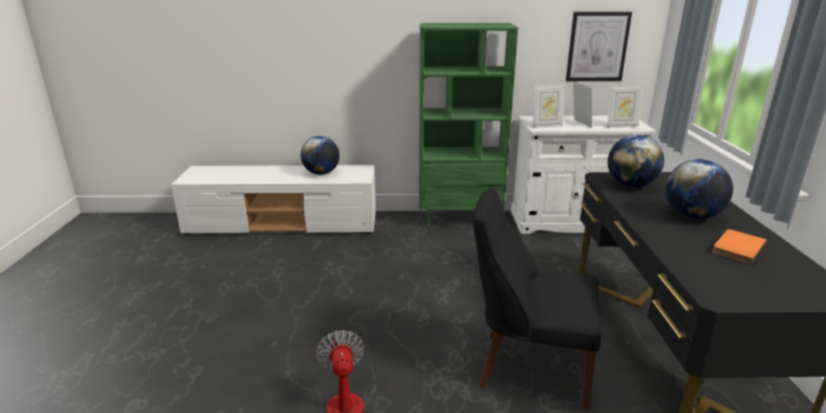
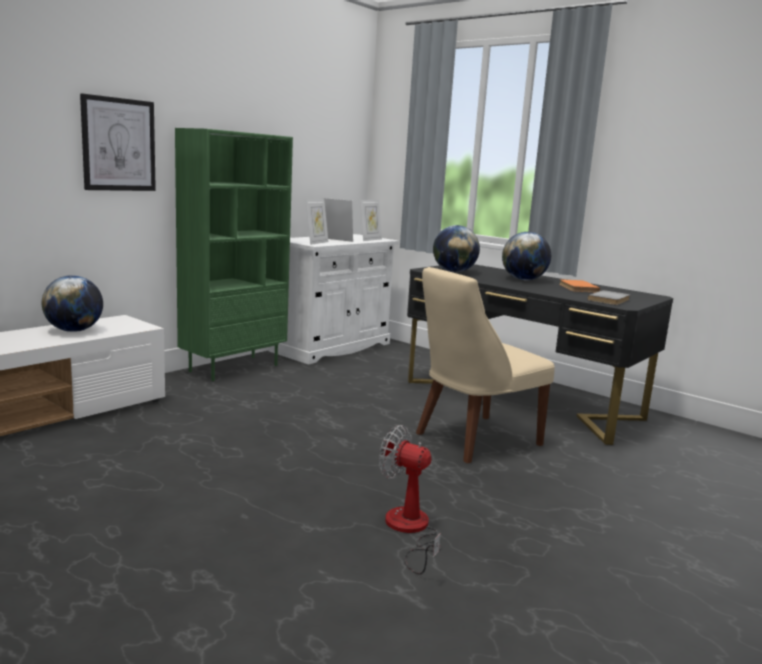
camera: 50 degrees left, 10 degrees down
(528, 367) = (473, 440): black chair -> beige chair
(597, 47) = (327, 166): picture -> picture (119, 144)
(726, 282) = (610, 300): none -> grey book

